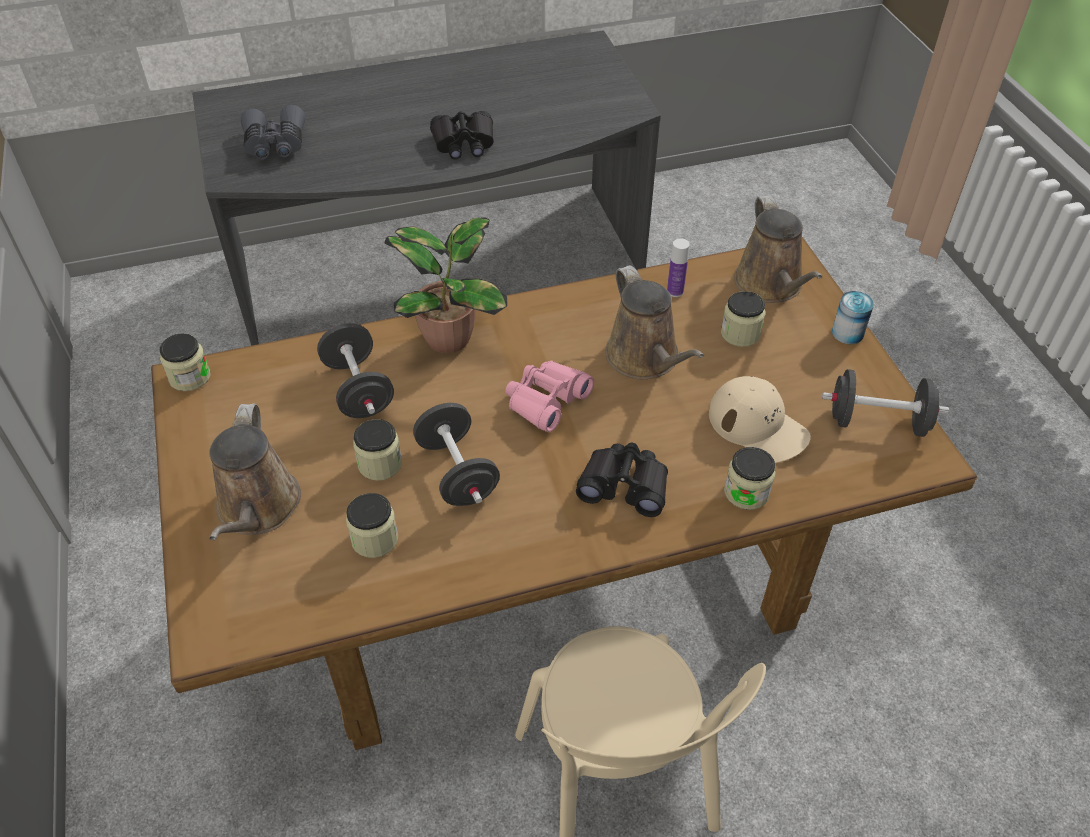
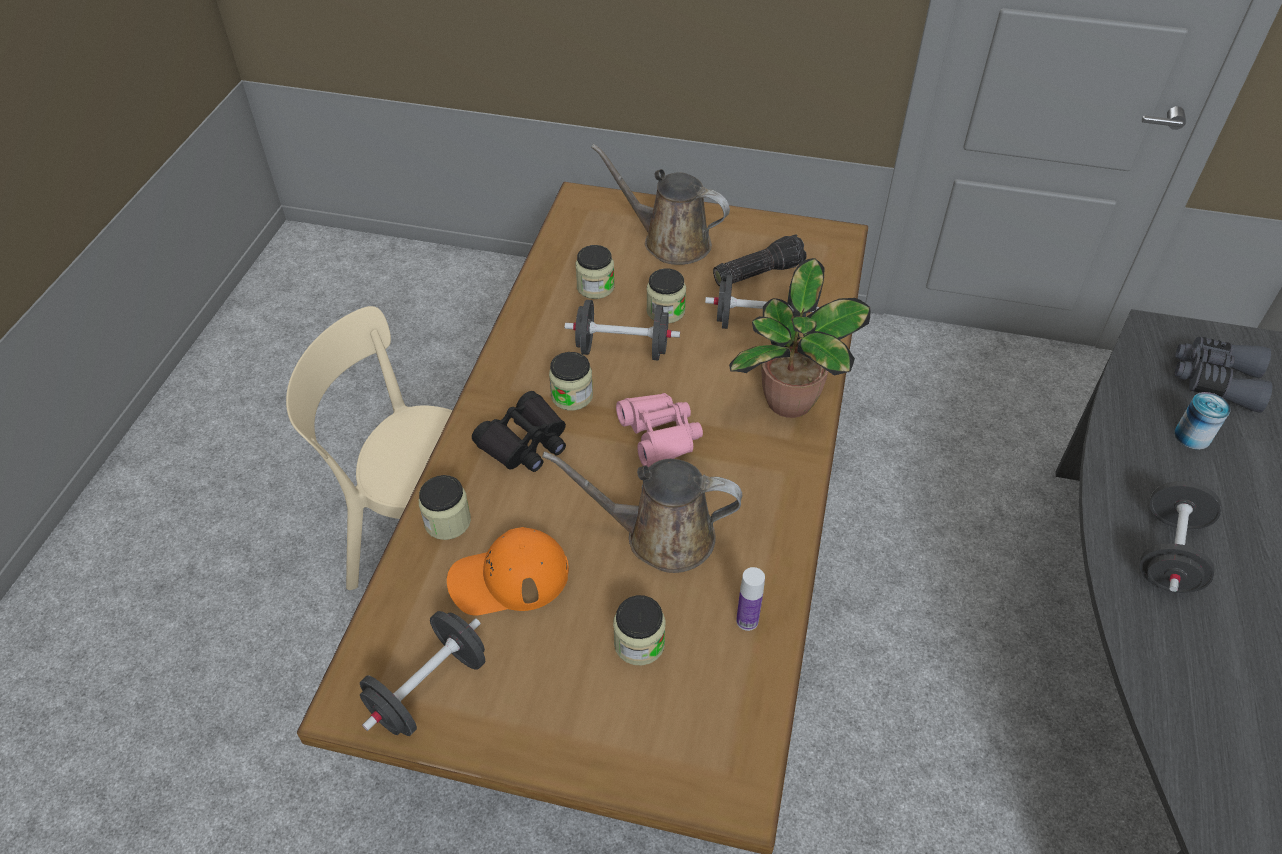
camera: 120 degrees right, 0 degrees up
(190, 377) = (838, 240): jar -> jar (572, 396)
(277, 418) = (758, 272): none -> flashlight
(464, 143) = (1168, 554): black binoculars -> black dumbbell
(758, 425) = (508, 578): beige cap -> orange cap
(771, 285) = (697, 731): brown watering can -> none
(847, 333) = (565, 759): can -> can (1192, 436)

